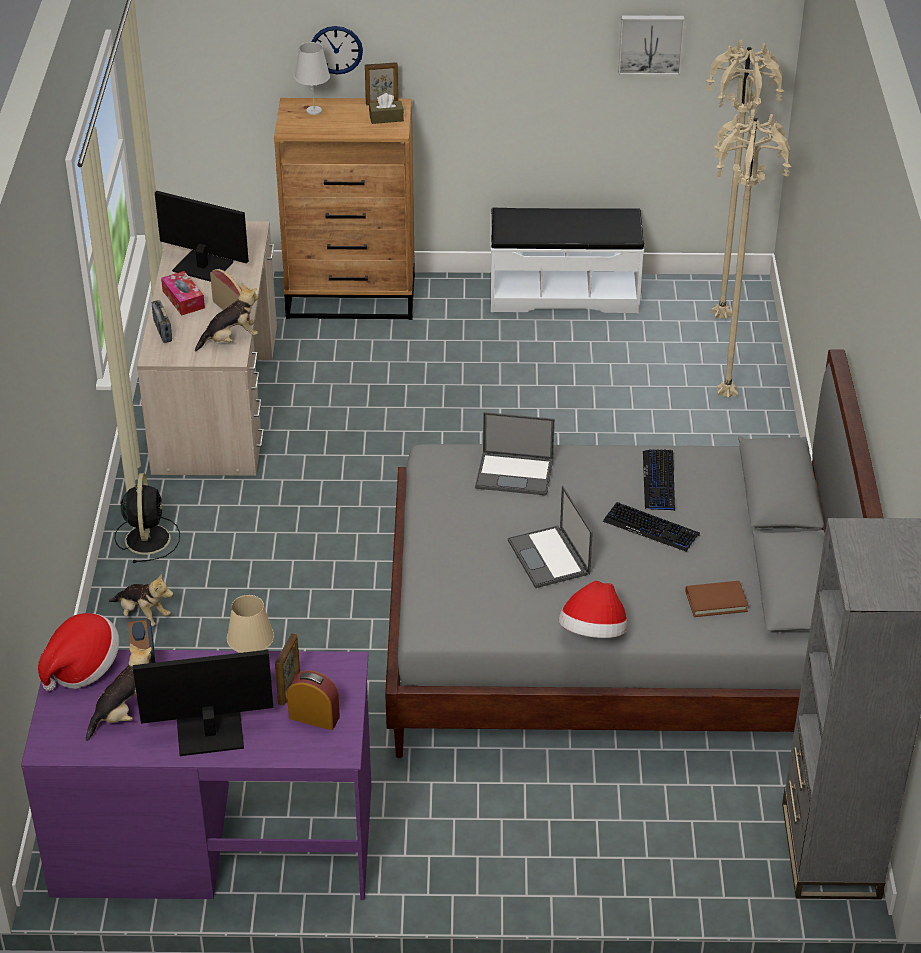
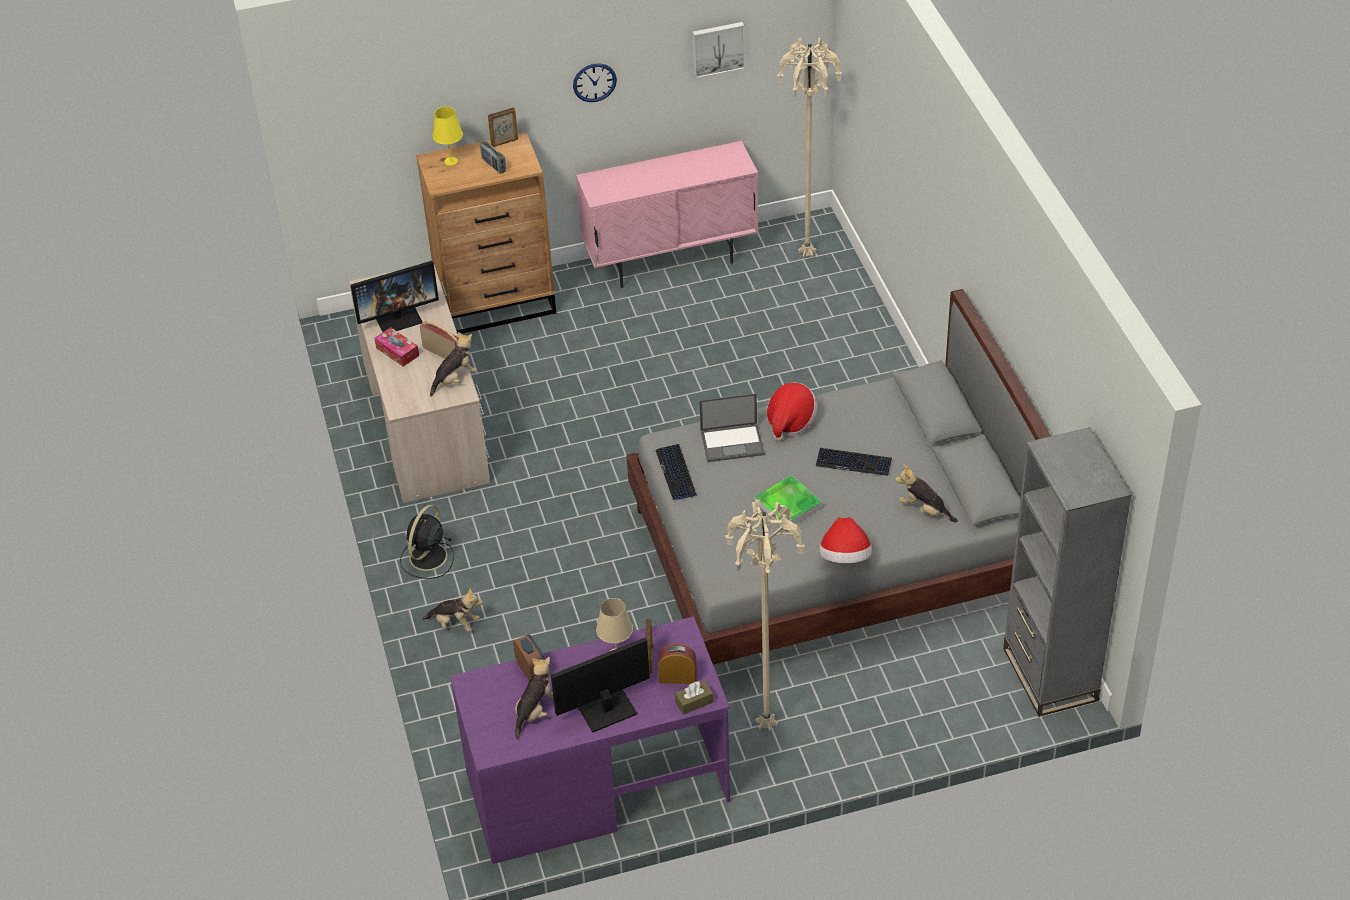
camera: 15 degrees left, 5 degrees up
(82, 668) = (484, 684): hat -> hat (790, 422)
(147, 538) = (427, 558): black fan -> black fan turned 135 degrees counterclockwise
(162, 331) = (395, 385): radio -> radio (493, 165)
(202, 266) = (398, 318): monitor -> monitor turned 150 degrees clockwise
(314, 111) = (451, 161): white table lamp -> yellow table lamp
(336, 49) = (459, 106): wall clock -> wall clock (594, 82)
(386, 118) = (515, 156): brown tissue box -> brown tissue box (694, 702)
(549, 558) = (788, 505): laptop -> tray
(563, 293) = (671, 261): white bench -> pink cabinet
(659, 481) = (844, 422): keyboard -> keyboard (676, 473)
(716, 601) = (924, 510): brown book -> plush toy
(724, 396) = (836, 324): beige floor lamp -> beige floor lamp (764, 726)

